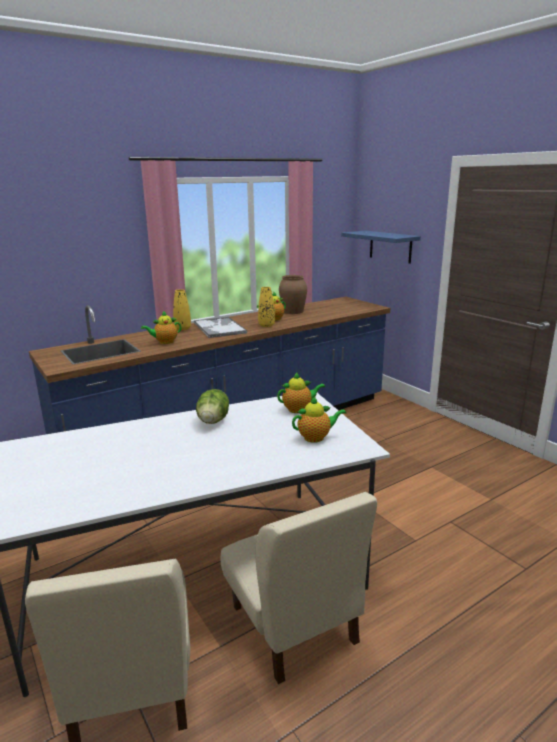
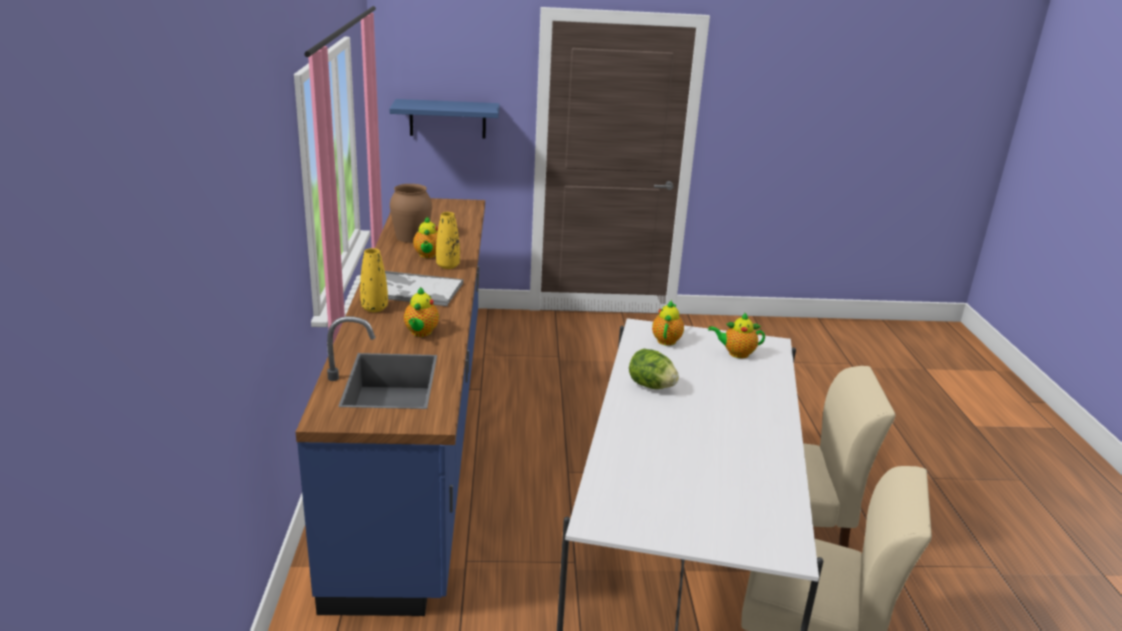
camera: 60 degrees left, 5 degrees up
(316, 437) = (736, 353): teapot -> teapot turned 105 degrees counterclockwise

